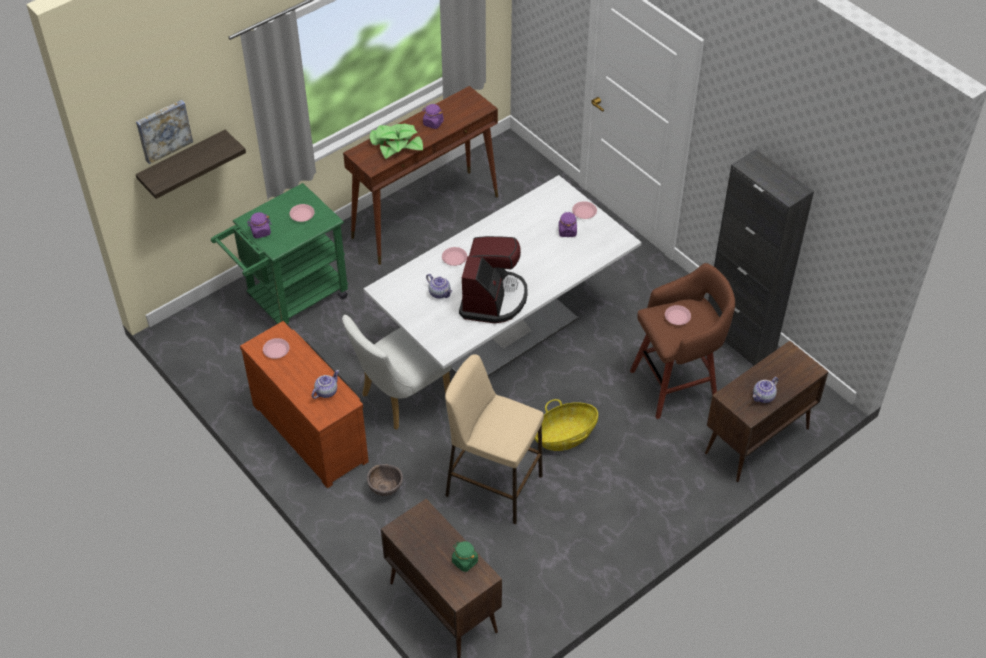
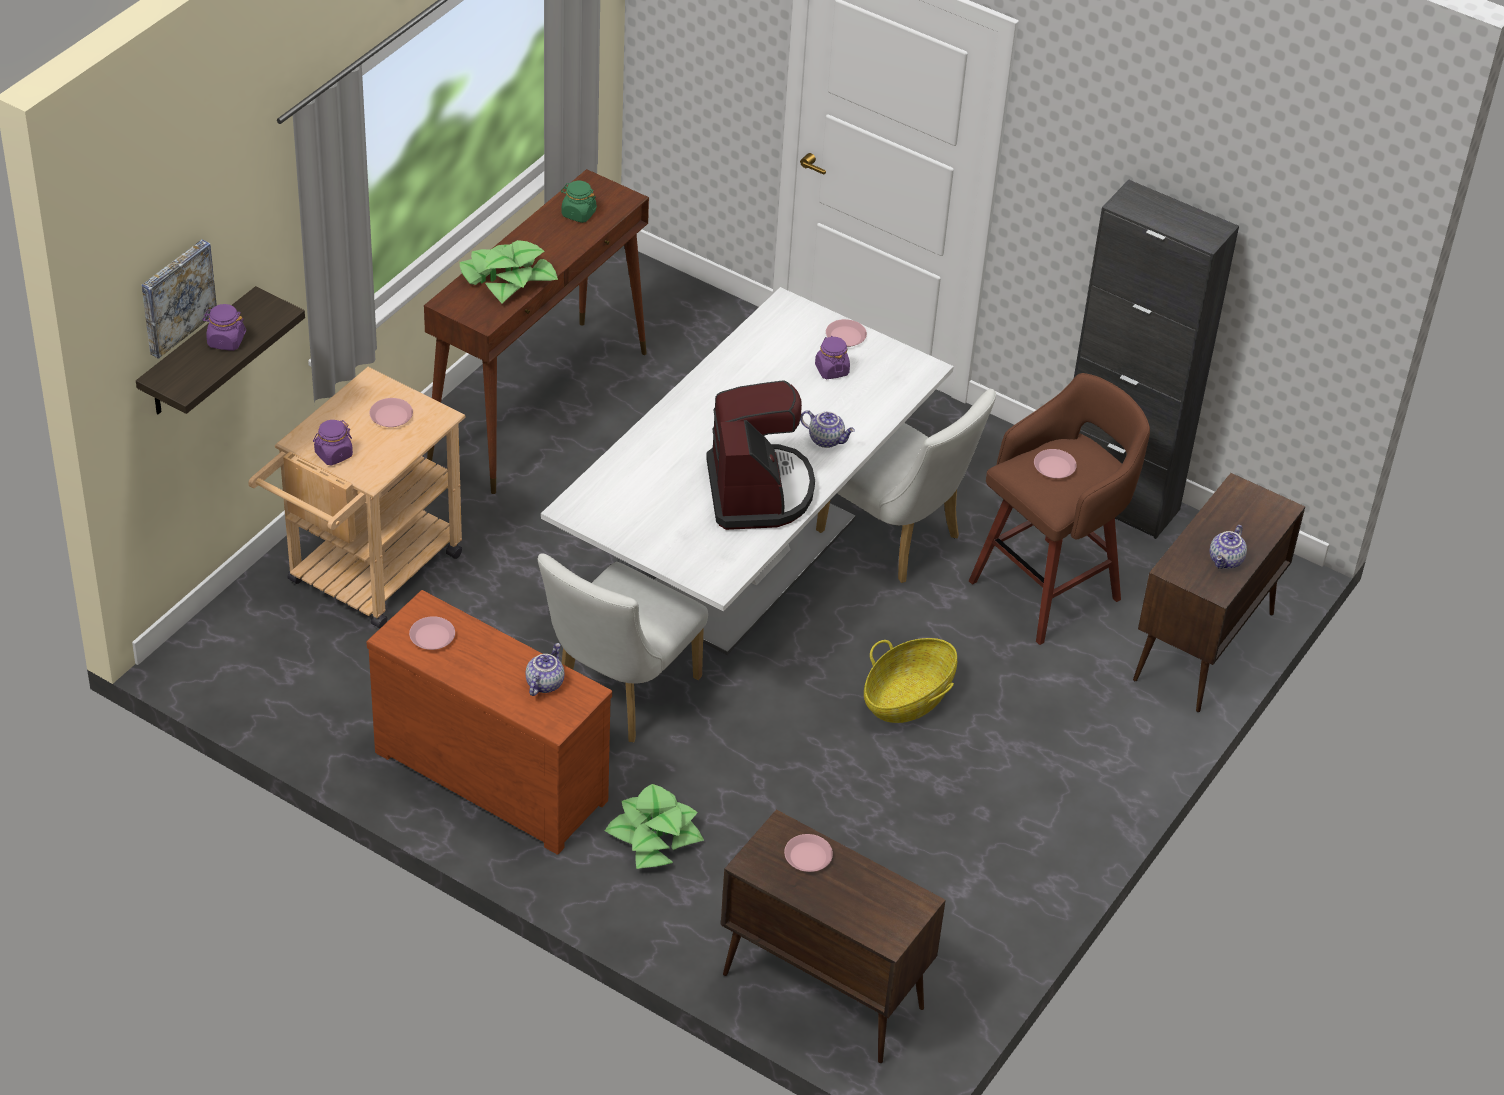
camera: 20 degrees left, 5 degrees down
(290, 300) = (366, 577): green cart -> beige cart
(385, 489) = (654, 836): brown bowl -> potted plant
(433, 123) = (553, 236): purple jar -> purple jar (226, 341)
(440, 293) = (669, 498): teapot -> teapot (826, 439)
(454, 258) = (669, 441): pink plate -> pink plate (807, 856)
(464, 561) = (877, 887): green jar -> green jar (578, 214)
(493, 485) = (825, 794): beige stool -> none
(597, 337) = (897, 540): none -> white chair

